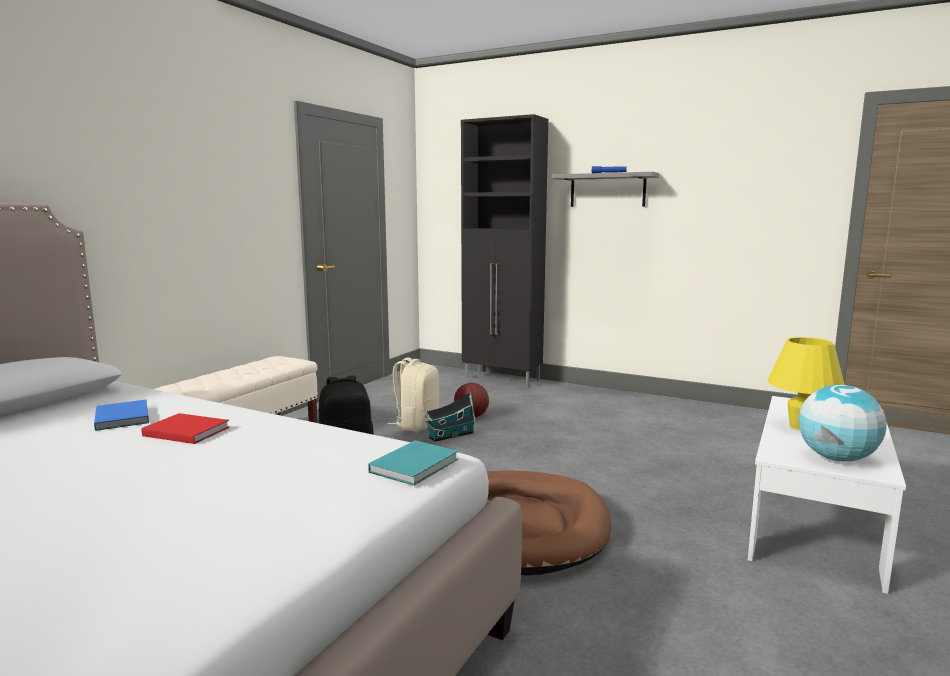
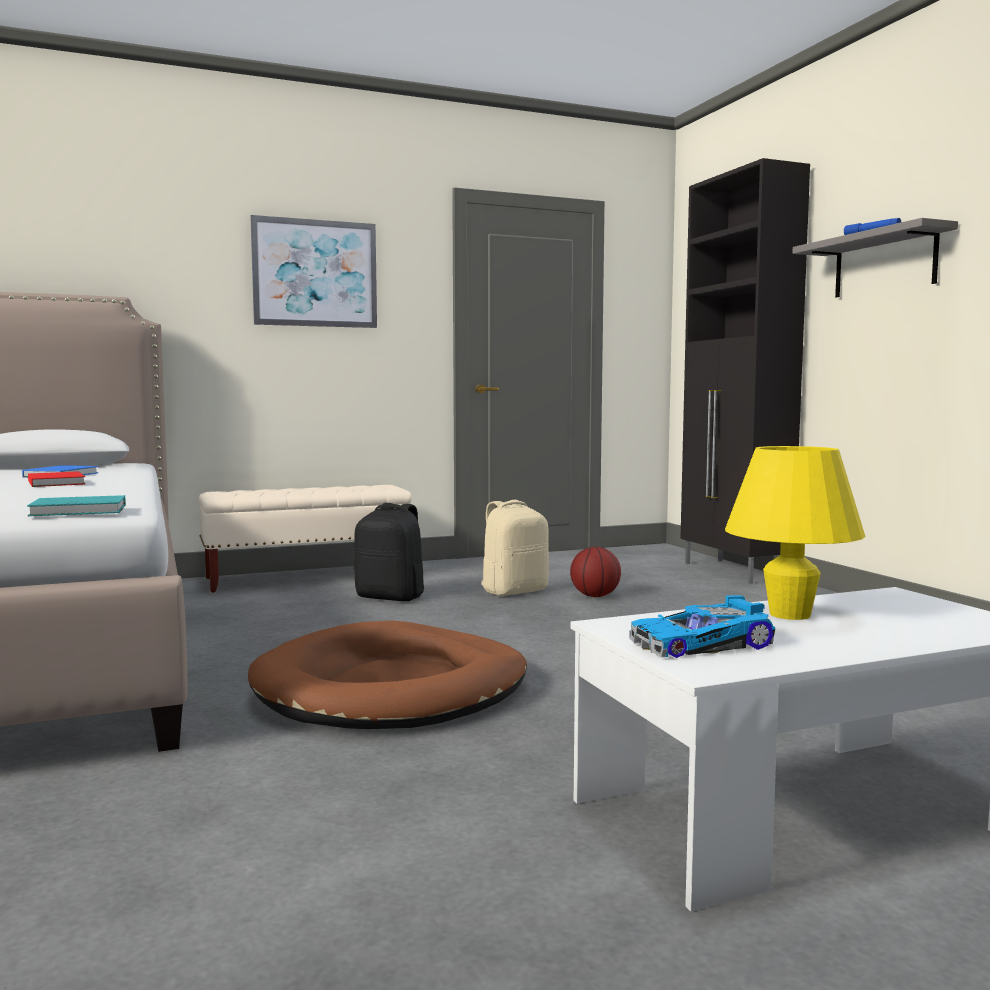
camera: 40 degrees right, 5 degrees down
(202, 174) = (315, 273): none -> picture
(449, 435) = (525, 606): toy house -> none
(836, 458) = (702, 645): globe -> toy car

